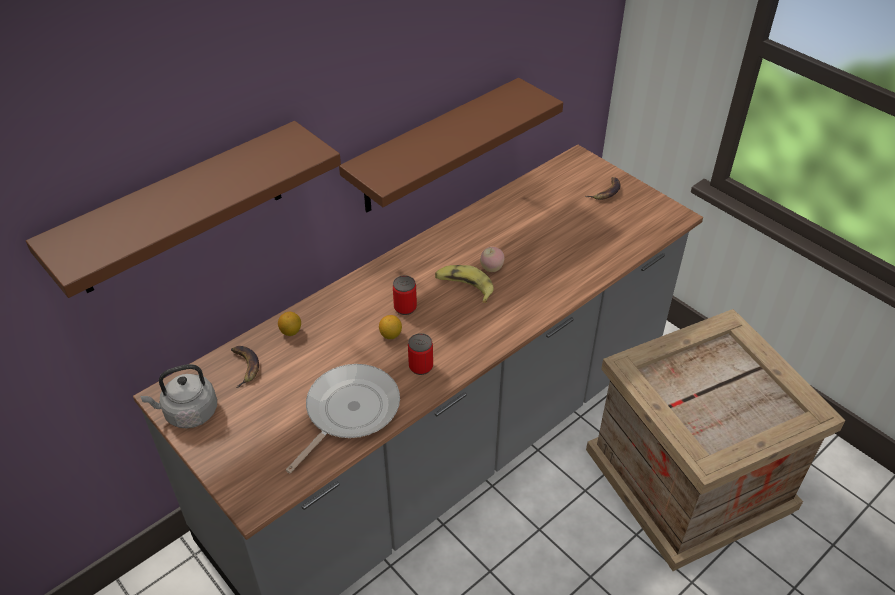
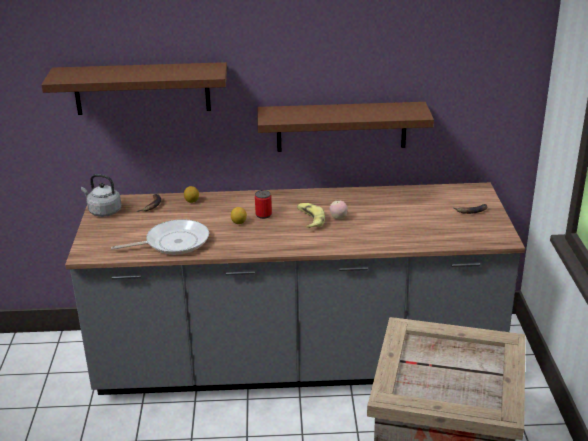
camera: 40 degrees right, 15 degrees down
(421, 366) = (235, 241): can -> none

